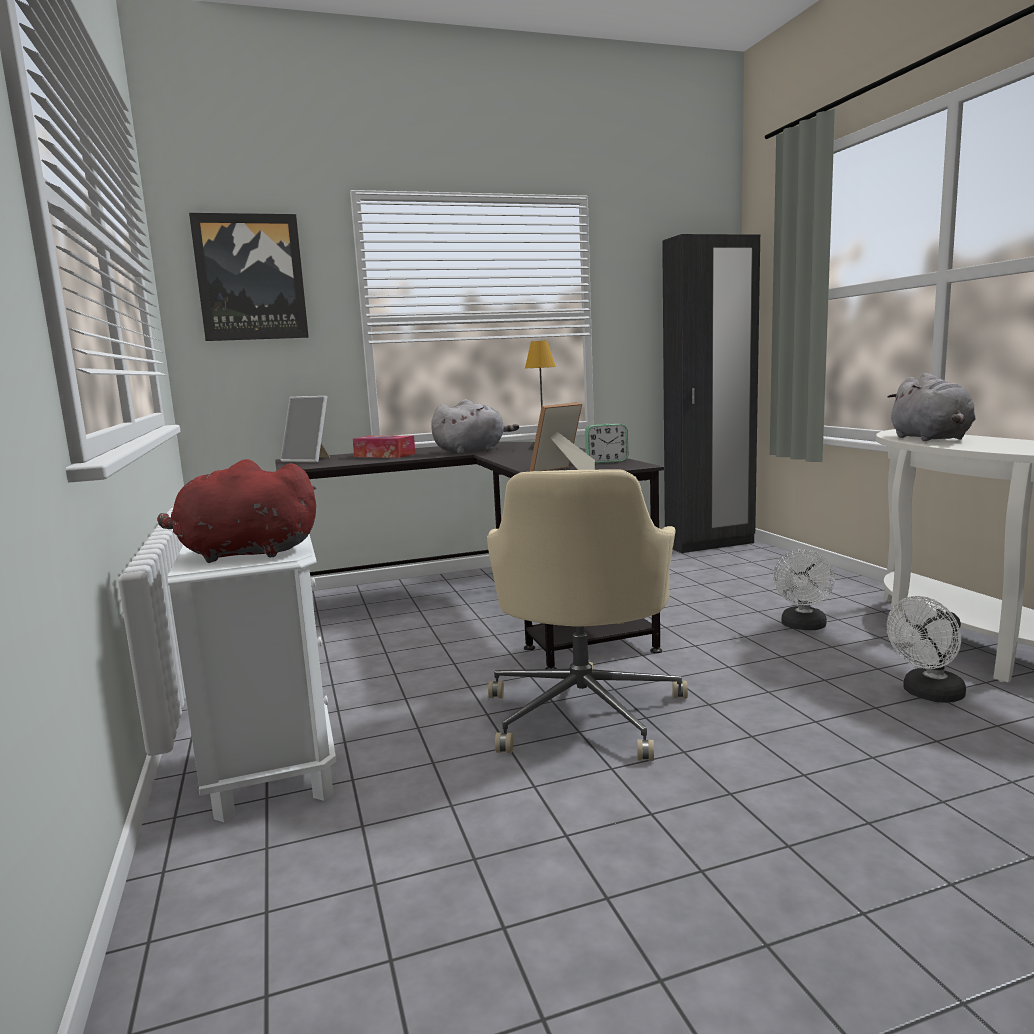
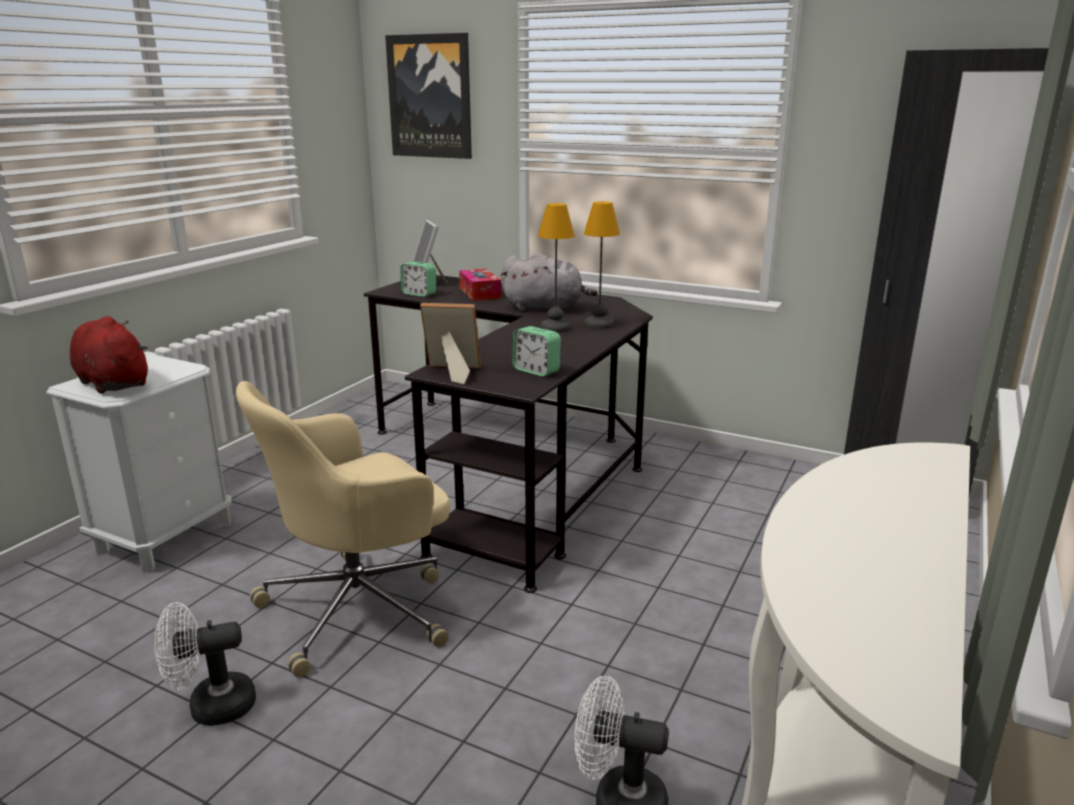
camera: 45 degrees right, 10 degrees up
(334, 463) = (419, 294): none -> alarm clock
(524, 453) = (554, 328): none -> table lamp
(803, 626) = (716, 650): white fan -> white fan (211, 707)
(931, 439) = (865, 488): grey plush toy -> none

